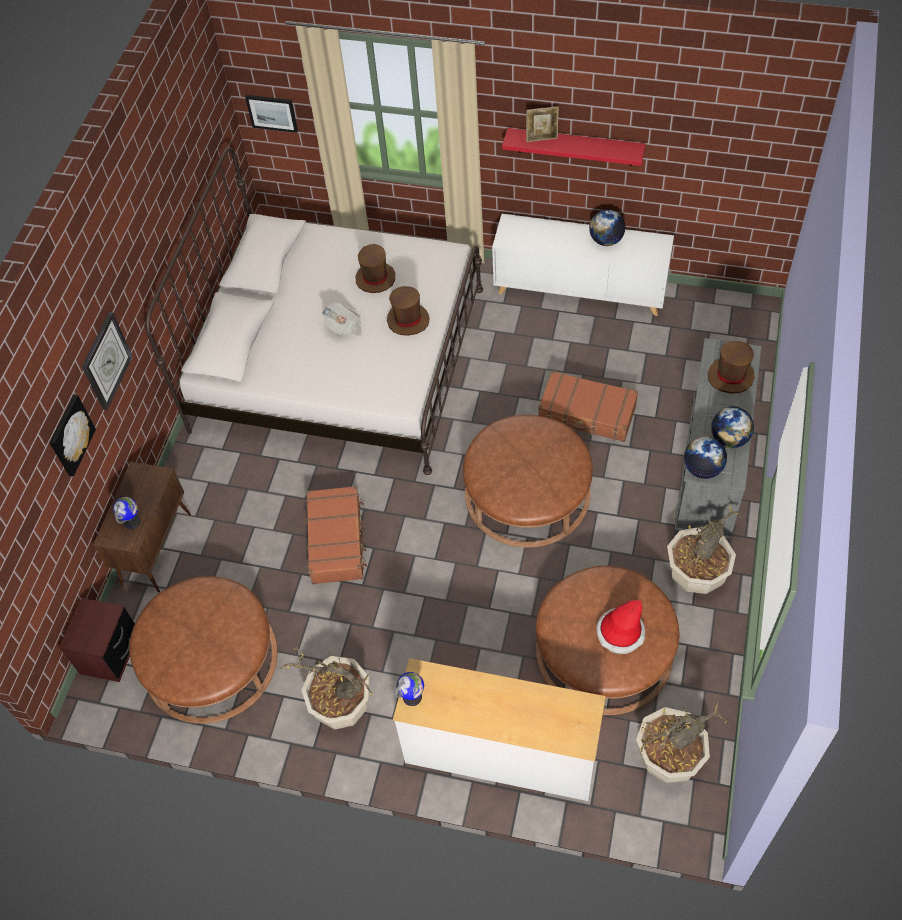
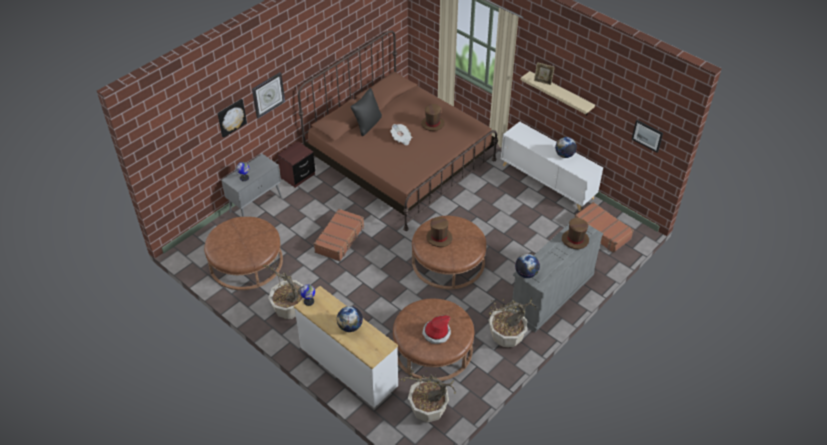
camera: 25 degrees right, 10 degrees down
(110, 653) = (204, 238): brown nightstand -> brown nightstand (298, 176)
(157, 548) = (256, 204): brown cabinet -> grey cabinet
(272, 112) = (423, 23): picture -> picture (647, 135)
(272, 327) = (367, 125): none -> black pillow
(338, 359) = (400, 161): white bed -> brown bed
(408, 320) = (434, 149): brown hat -> brown hat (439, 238)
(575, 147) = (560, 94): red shelf -> beige shelf
(587, 413) = (506, 239): brown suitcase -> brown suitcase (601, 232)
(729, 439) = (551, 267): globe -> globe (350, 327)

